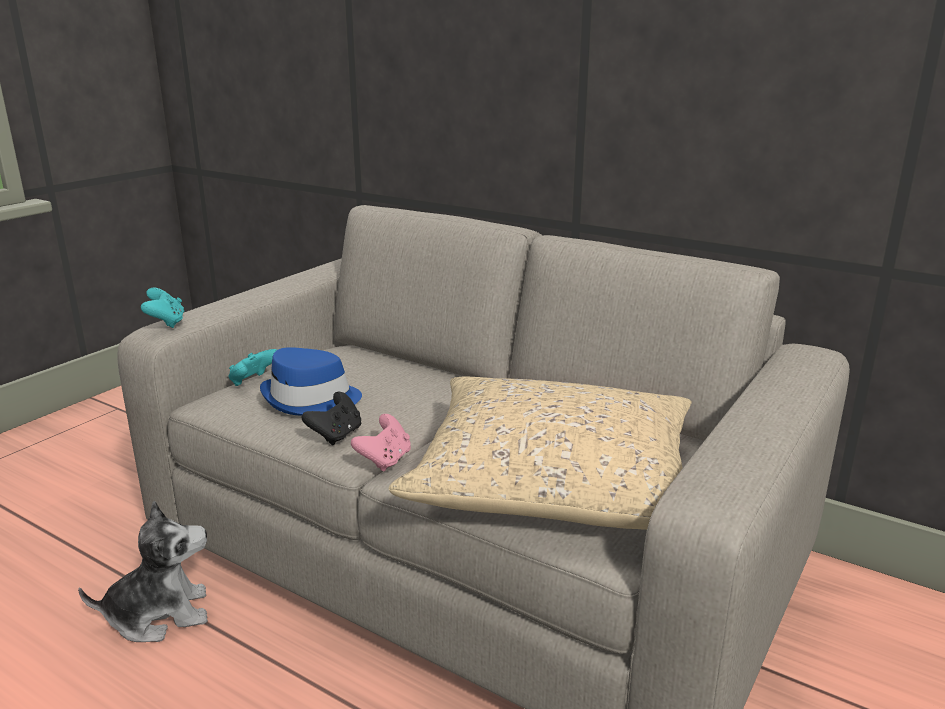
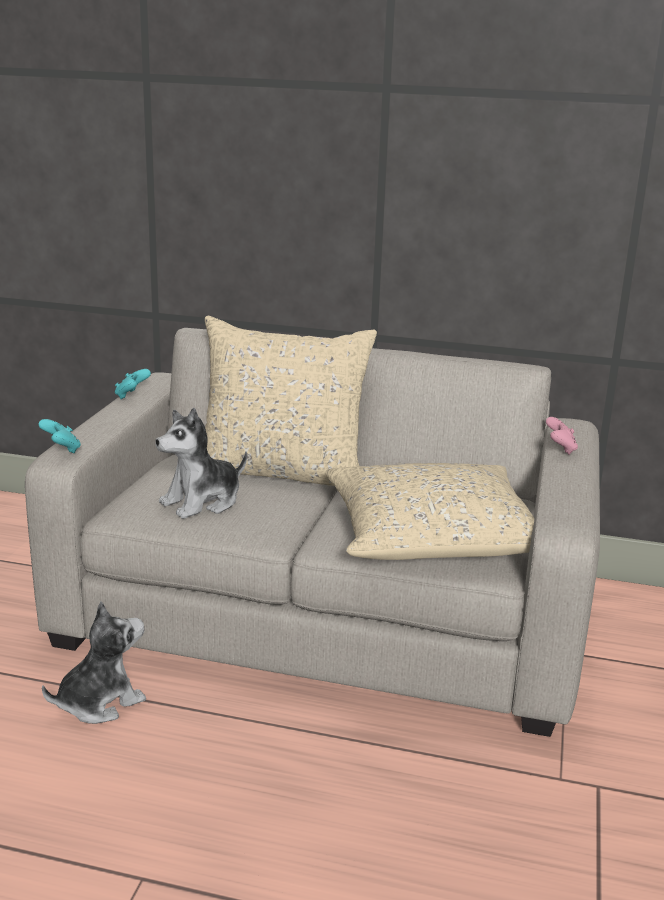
camera: 20 degrees left, 0 degrees up
(253, 382) = (138, 494): turquoise game controller -> turquoise game controller (131, 396)
(311, 400) = (202, 502): blue hat -> plush toy
(336, 435) = (248, 526): black game controller -> none
(385, 460) = (301, 538): pink game controller -> pink game controller (560, 449)
(434, 376) = (282, 472): none -> beige pillow

